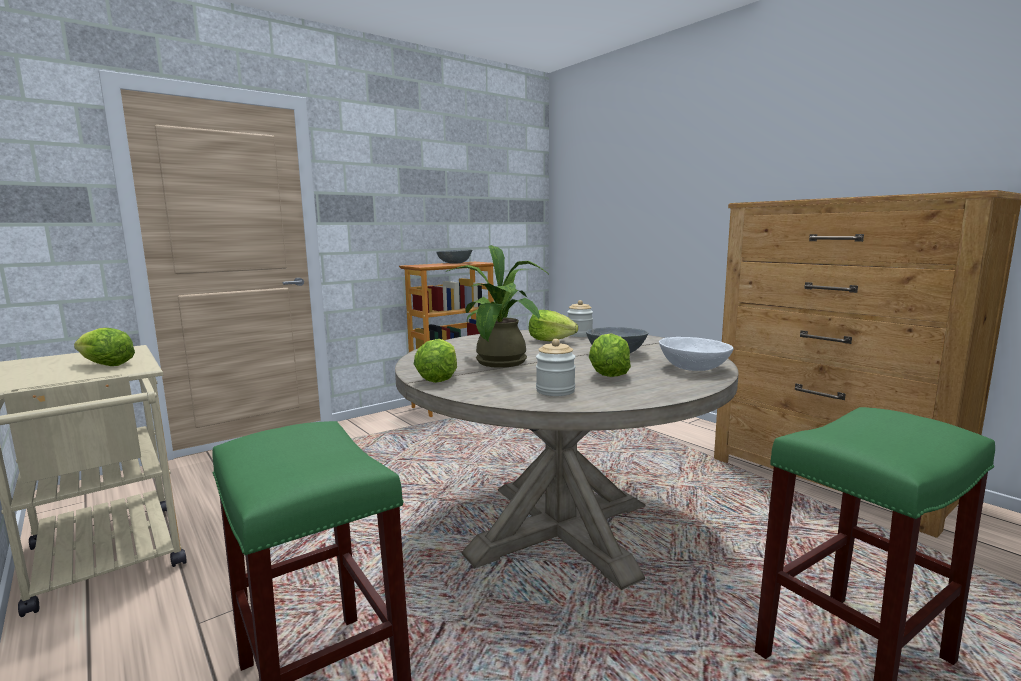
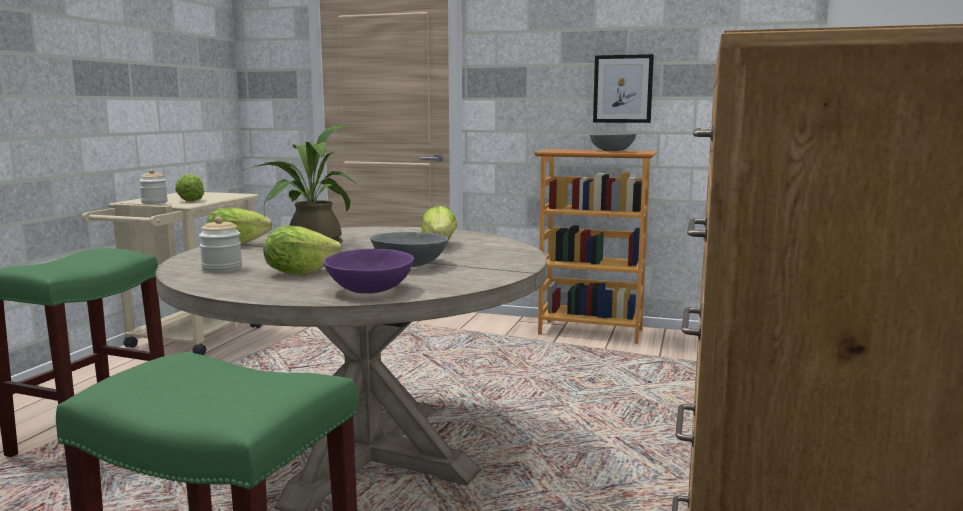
camera: 55 degrees right, 0 degrees up
(446, 216) = (623, 89): none -> picture
(579, 334) = (492, 246): jar -> jar (154, 202)
(692, 368) = (369, 290): white bowl -> purple bowl

